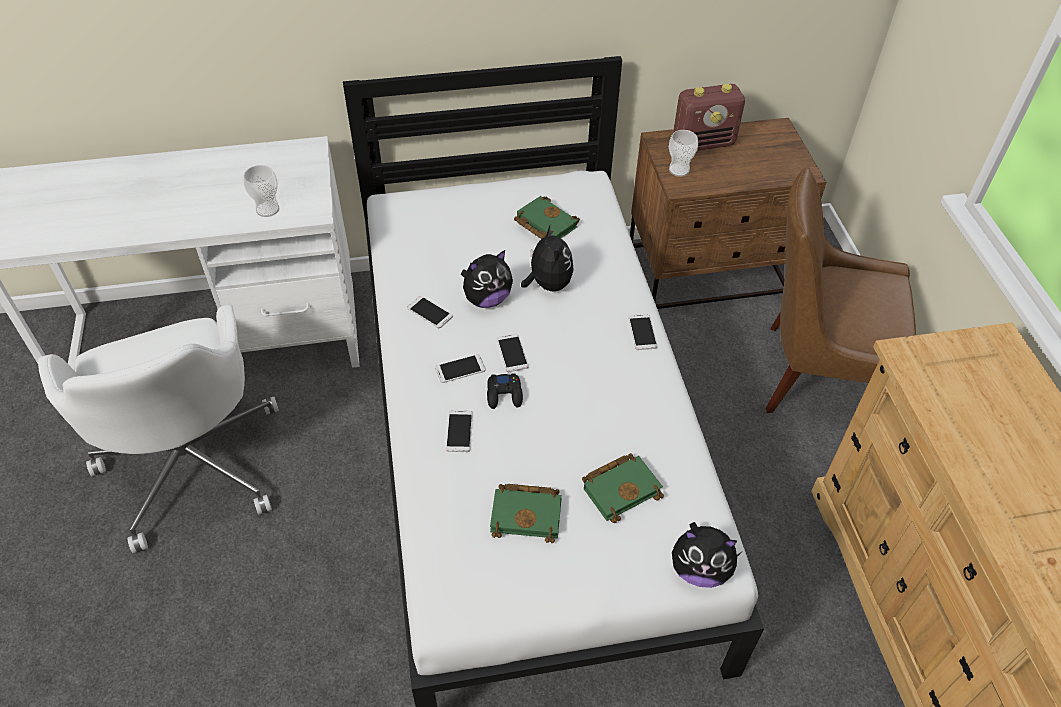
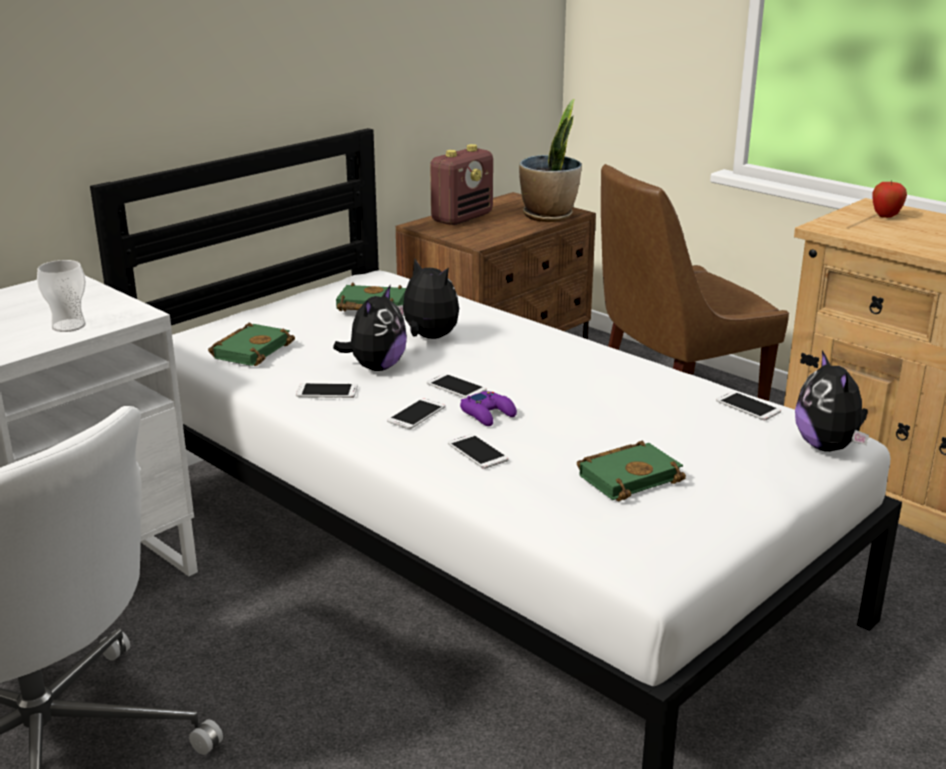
camera: 35 degrees left, 25 degrees down
(504, 394) = (488, 414): black game controller -> purple game controller
(622, 488) = (687, 428): green book -> green book (251, 350)
(642, 332) = (560, 339): phone -> phone (748, 406)
(679, 170) = (463, 235): cup -> none
(699, 569) = (828, 447): plush toy -> plush toy turned 105 degrees clockwise
(779, 170) = (549, 216): none -> potted plant
(987, 365) = (886, 216): none -> apple

